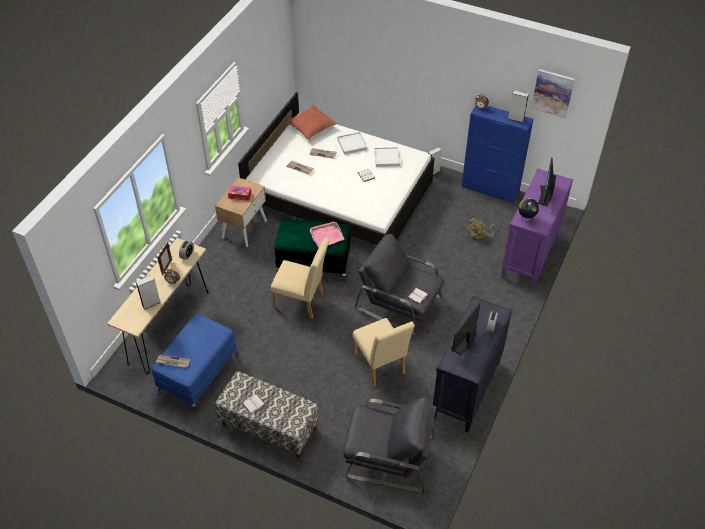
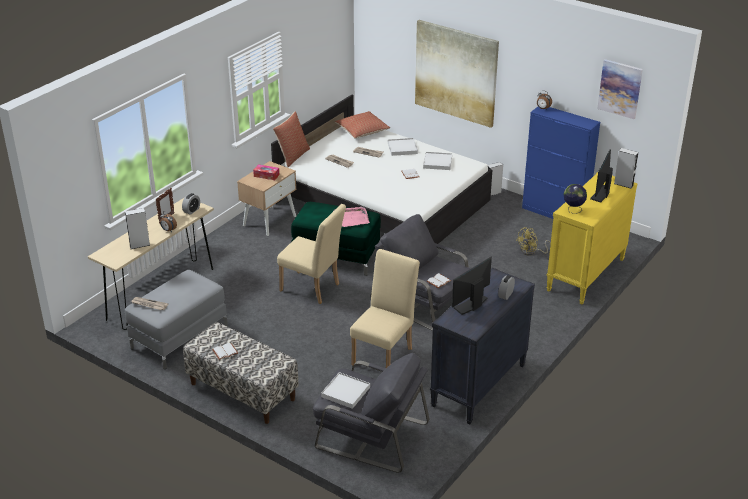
camera: 10 degrees right, 15 degrees down
(198, 373) = (180, 336): blue ottoman -> grey ottoman
(256, 166) = (292, 156): none -> pillow
(368, 432) = (345, 392): none -> white tray
(380, 367) = (385, 354): beige chair -> beige chair turned 135 degrees counterclockwise
(395, 72) = (456, 73): none -> picture
(516, 119) = (580, 120): grey speaker -> grey speaker (623, 184)
(530, 256) = (586, 275): purple dresser -> yellow dresser

